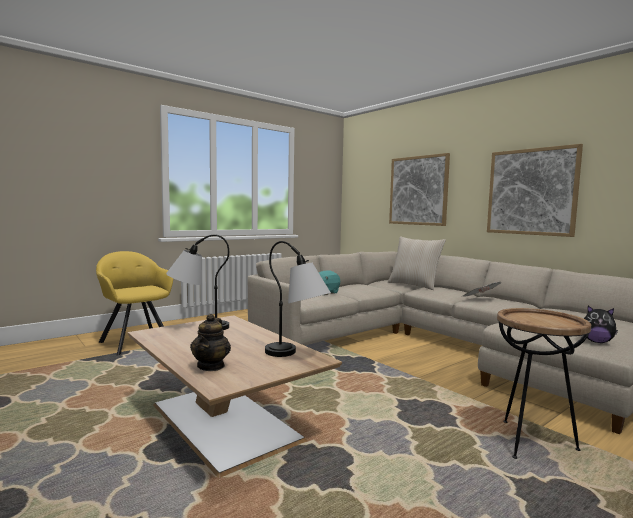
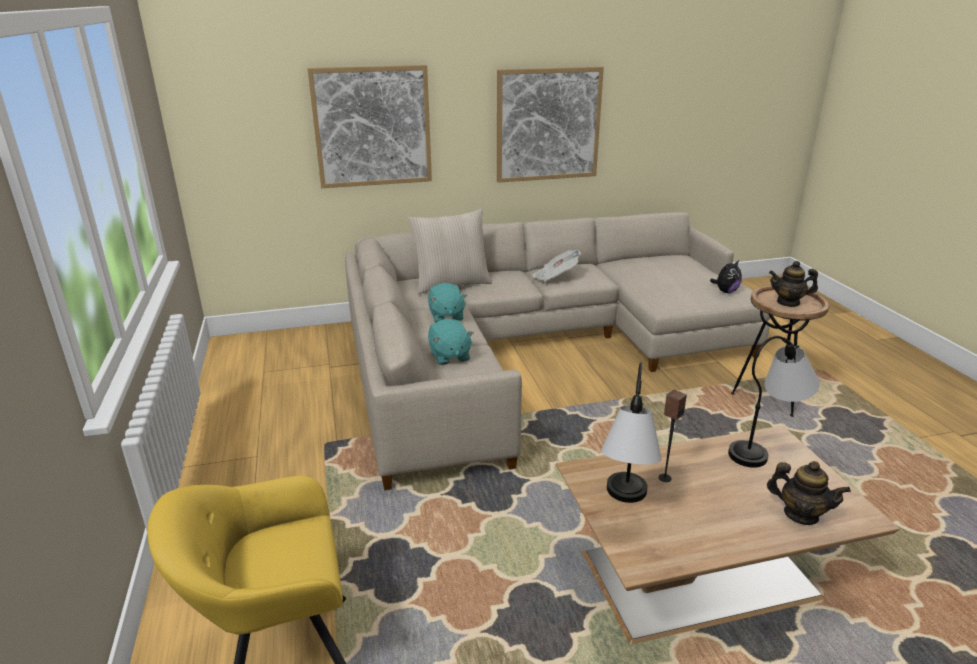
camera: 65 degrees left, 20 degrees up
(234, 333) = (664, 478): none -> speaker
(370, 288) = (446, 316): none -> turquoise plush toy
(537, 320) = (788, 302): none -> teapot

